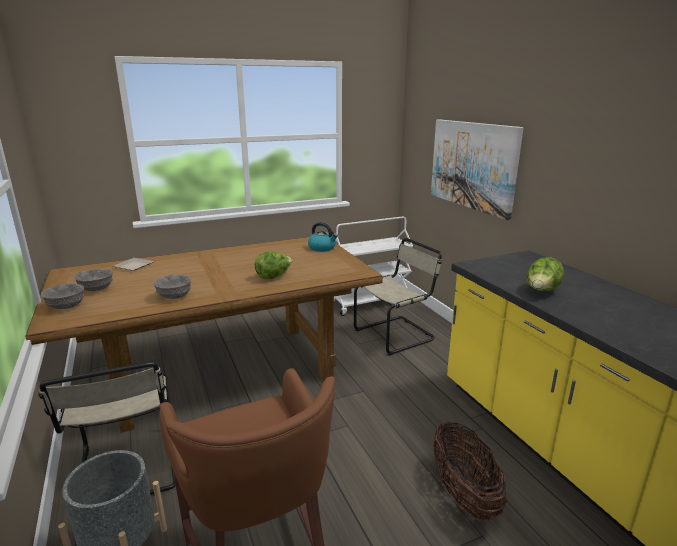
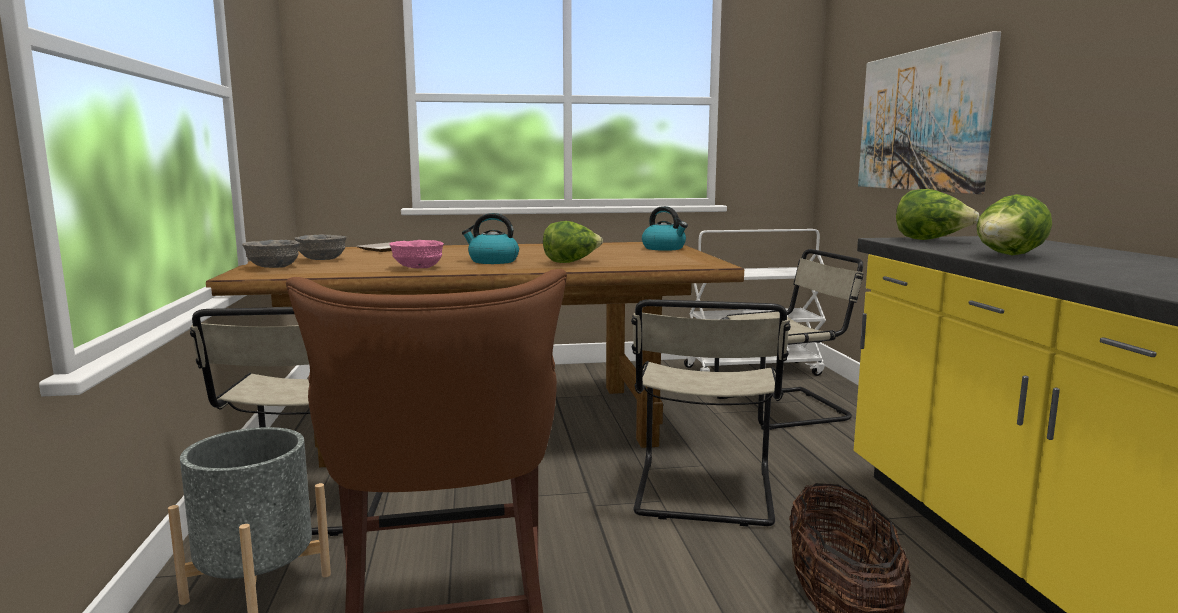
camera: 15 degrees right, 10 degrees down
(174, 296) = (417, 267): grey bowl -> pink bowl
(221, 280) = (492, 261): none -> kettle
(370, 416) = (704, 494): none -> beige chair
(492, 265) = (931, 240): none -> lettuce

